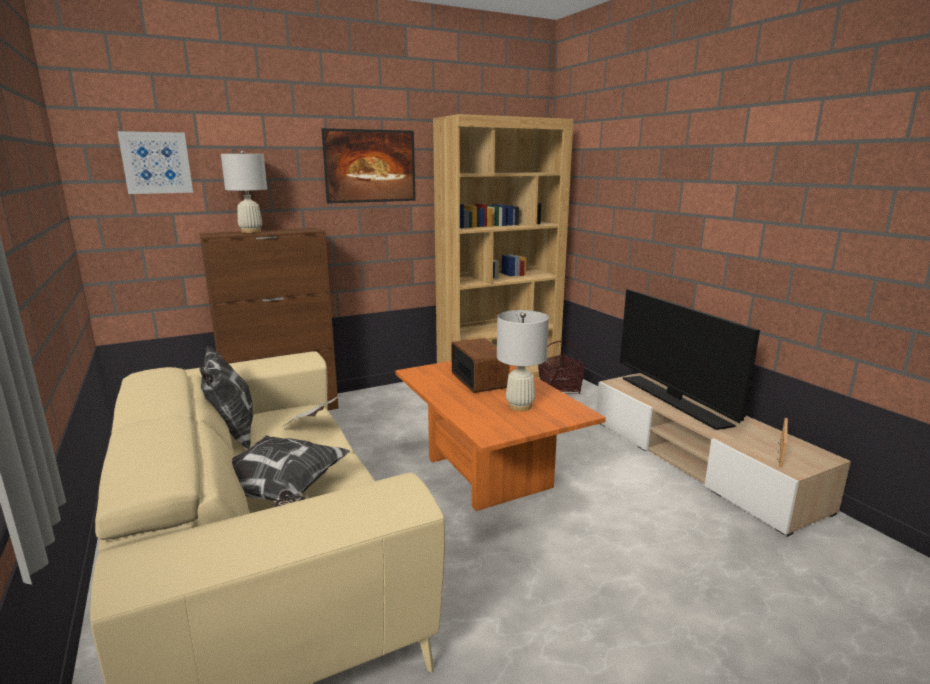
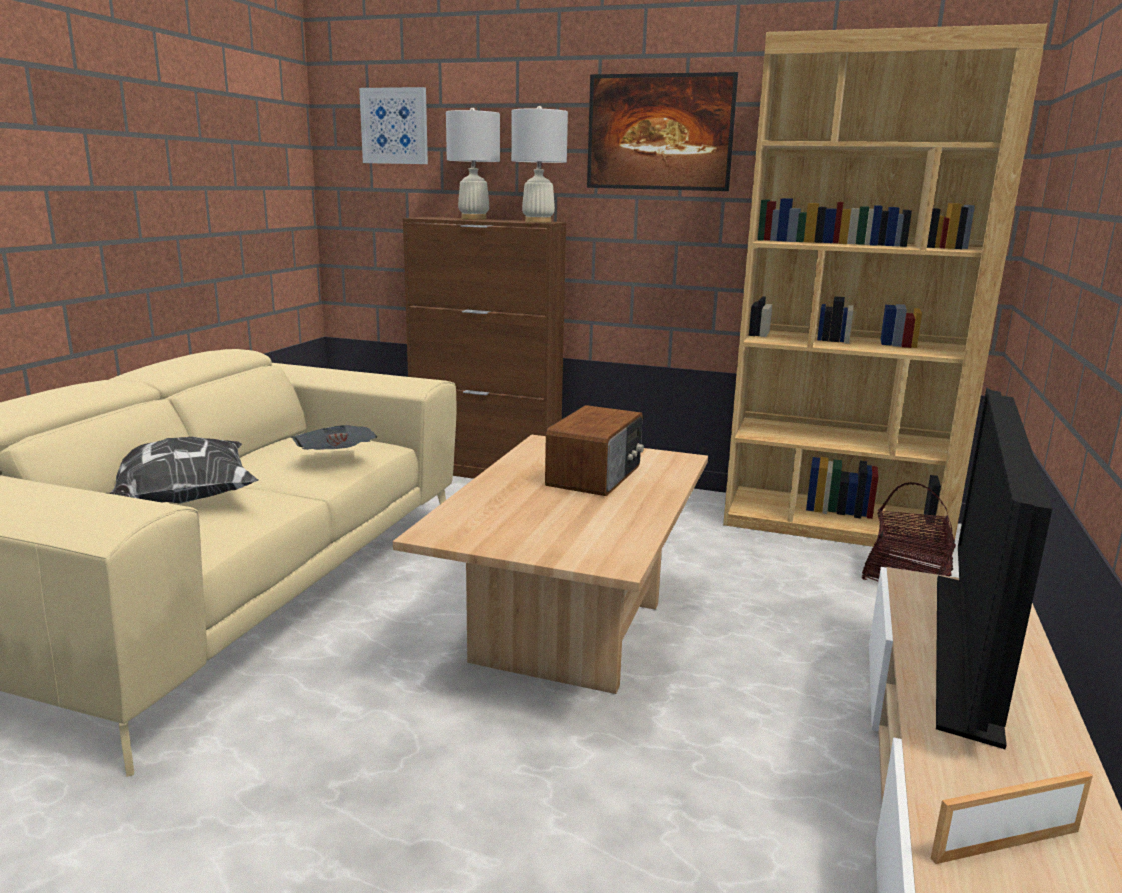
camera: 45 degrees right, 0 degrees up
(232, 435) = (272, 444): pillow -> none
(488, 472) = (569, 631): orange coffee table -> beige coffee table
(519, 406) = (560, 520): white table lamp -> white table lamp (538, 222)

